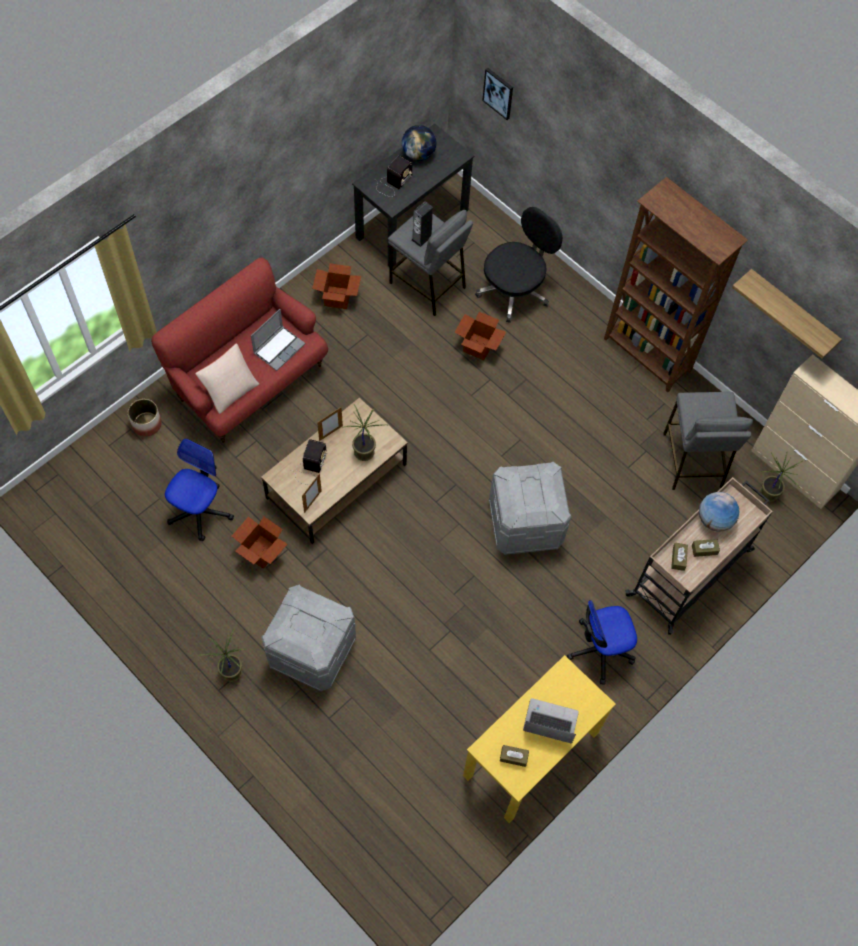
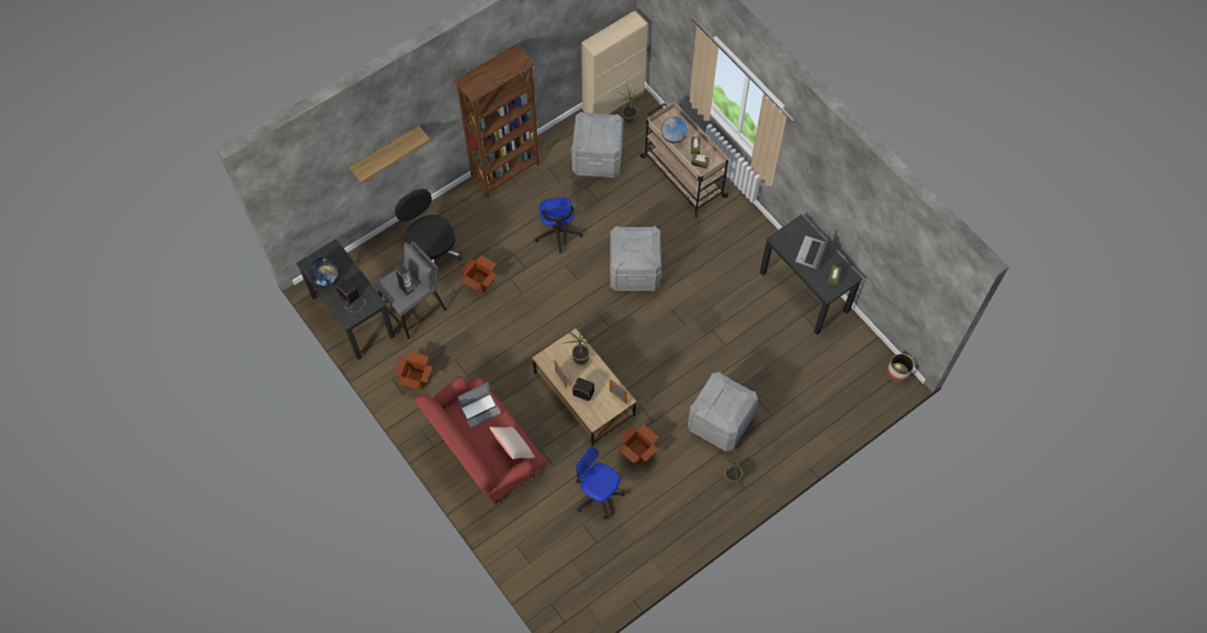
camera: 80 degrees left, 0 degrees up
(147, 424) = (513, 532): planter -> planter (897, 372)
(279, 348) = (480, 409): laptop -> laptop turned 105 degrees clockwise
(498, 93) = (315, 192): picture -> none
(531, 754) = (804, 292): yellow desk -> black desk
(600, 650) = (734, 239): office chair -> office chair (558, 233)
(692, 461) = (597, 159): grey stool -> grey storage box
(791, 312) = (557, 41): shelf -> shelf (385, 152)

